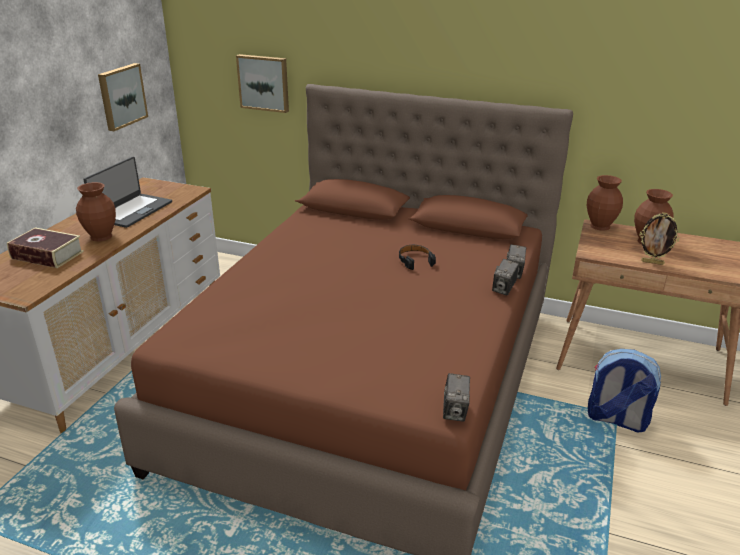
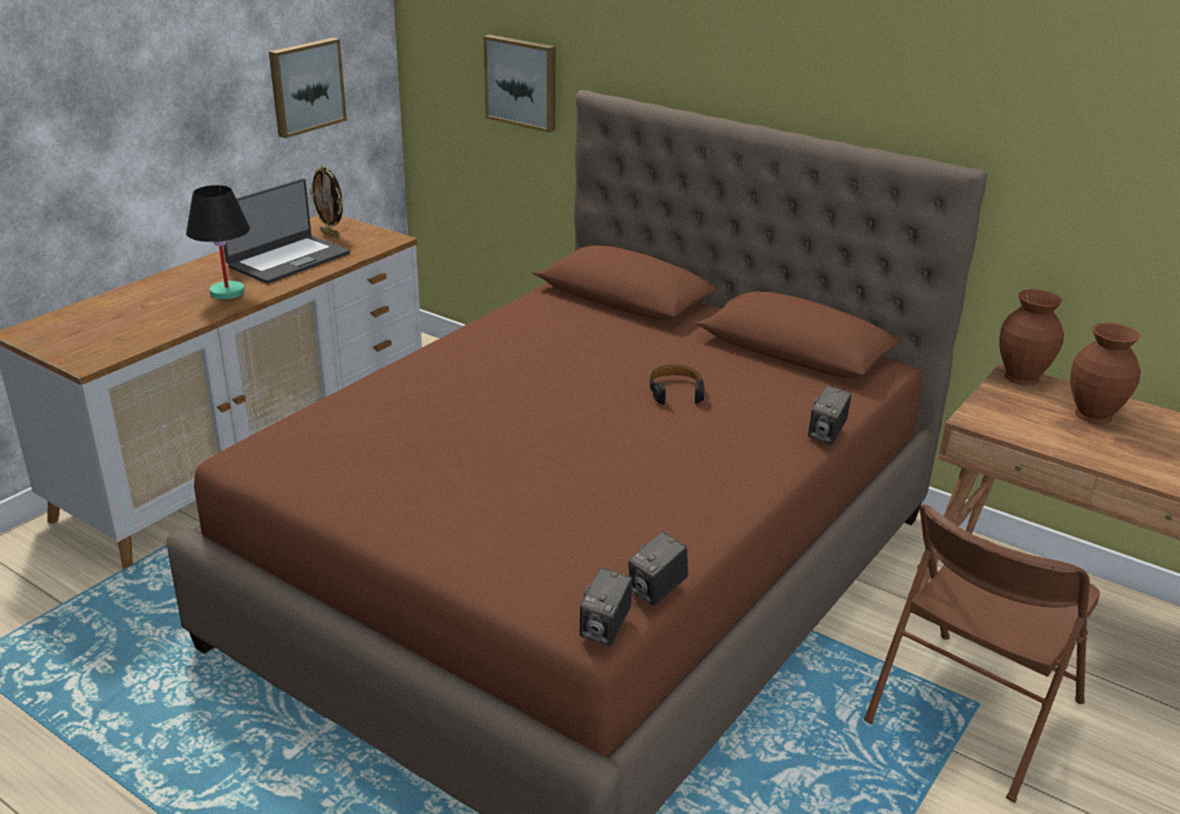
camera: 15 degrees right, 0 degrees up
(47, 255) = (143, 309): book -> none
(101, 237) = (227, 293): brown vase -> black table lamp
(504, 289) = (794, 457): camera -> camera (657, 591)
(616, 420) = (974, 711): backpack -> brown chair
(652, 262) = (1079, 451): picture frame -> picture frame (331, 233)

